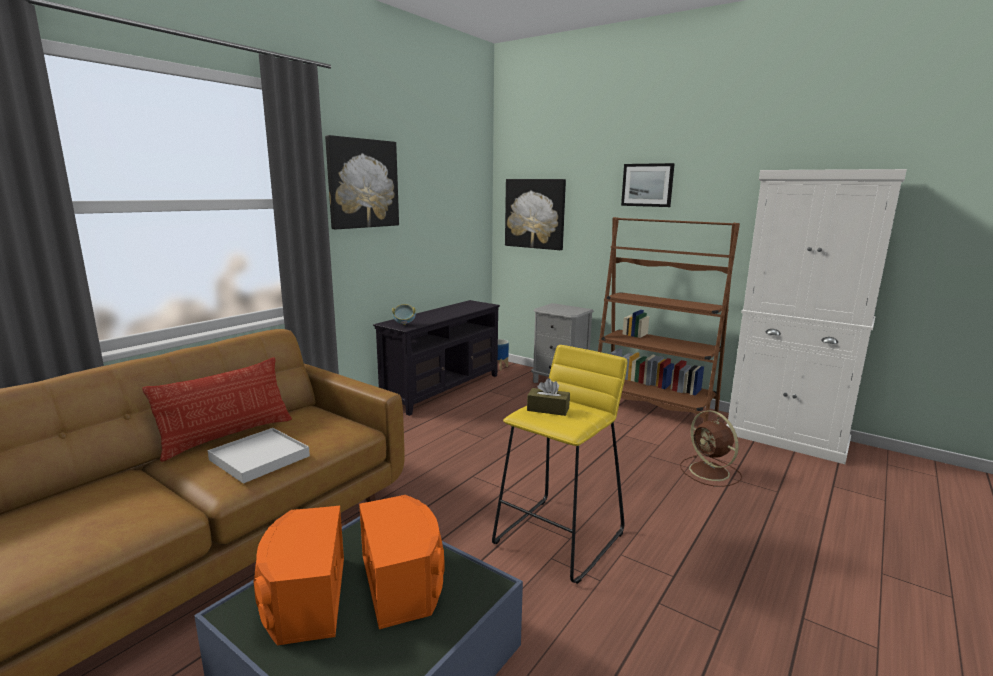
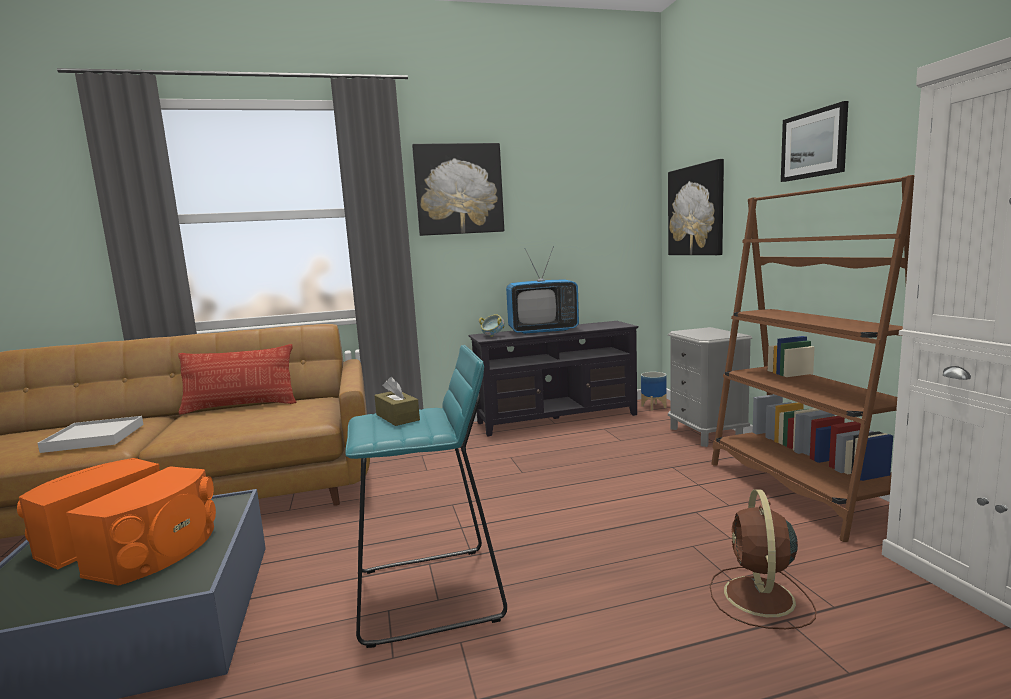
camera: 40 degrees right, 5 degrees down
(259, 458) = (220, 424): white tray -> white tray (95, 437)
(436, 315) = (543, 331): none -> television
(560, 537) = (430, 594): yellow stool -> turquoise stool

